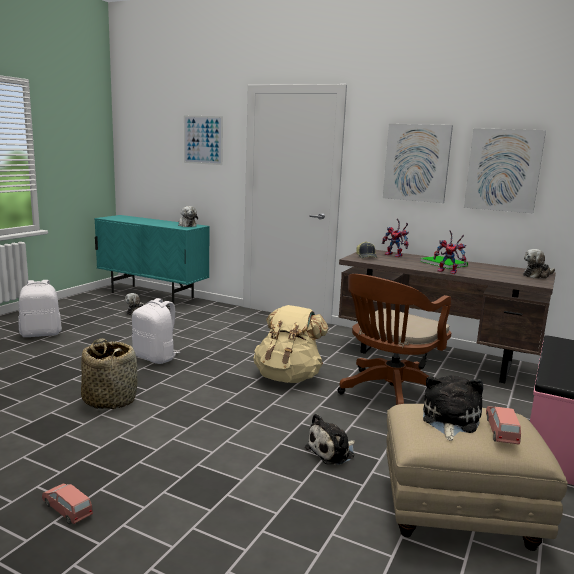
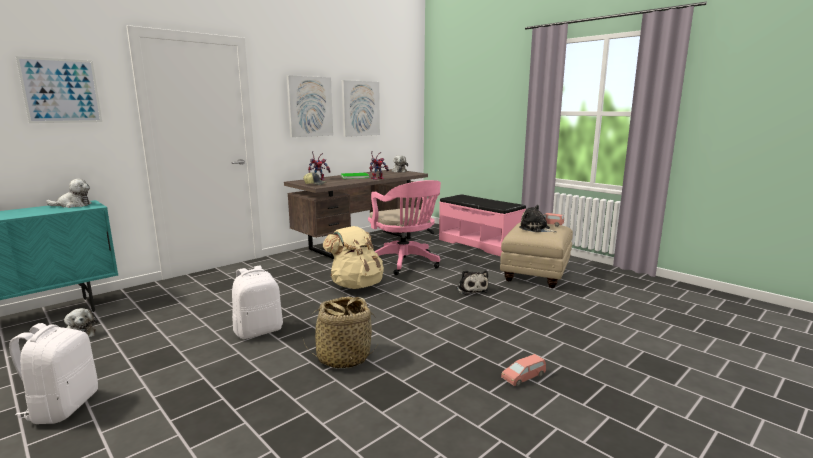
camera: 70 degrees left, 0 degrees up
(389, 394) = (405, 263): brown office chair -> pink office chair

